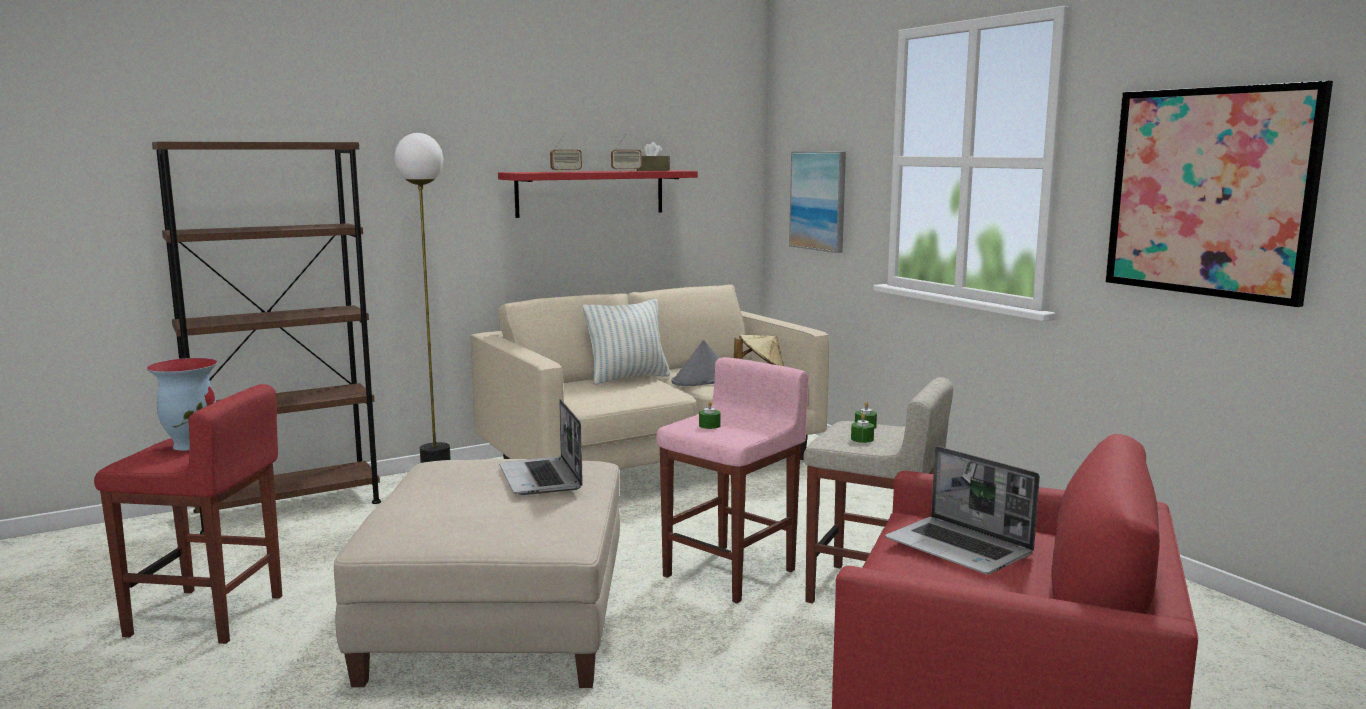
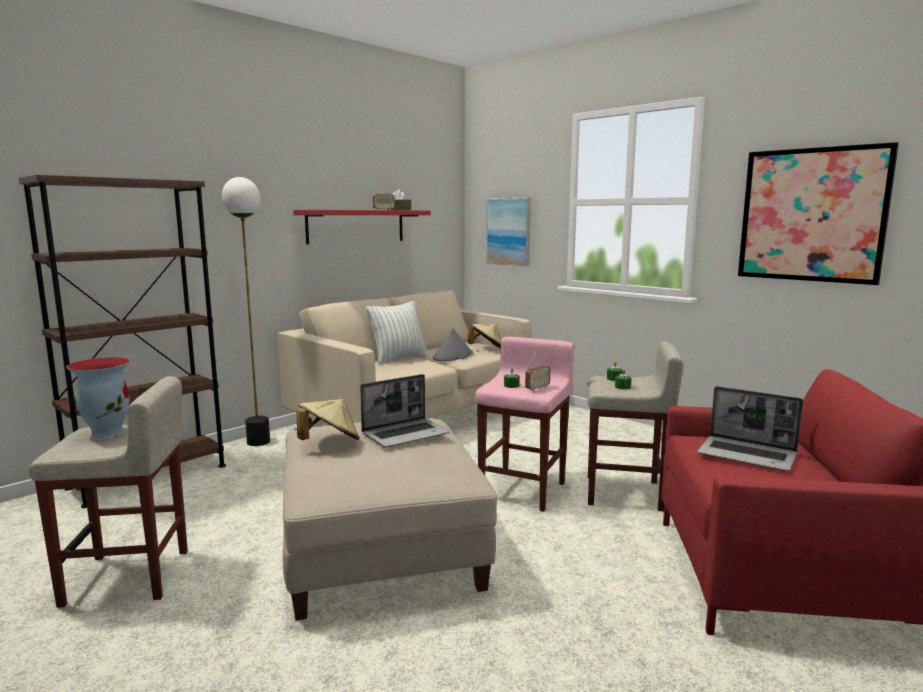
camera: 15 degrees left, 0 degrees up
(207, 616) = (129, 577): red stool -> beige stool
(442, 480) = (329, 442): none -> beige hat
(542, 478) = (406, 434): laptop -> laptop turned 90 degrees counterclockwise
(566, 172) = (346, 209): radio -> radio (537, 388)

